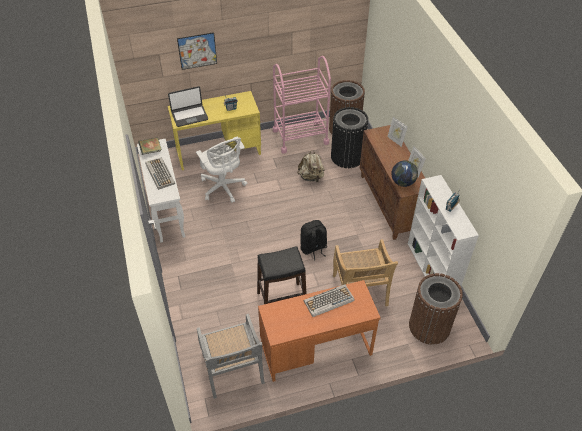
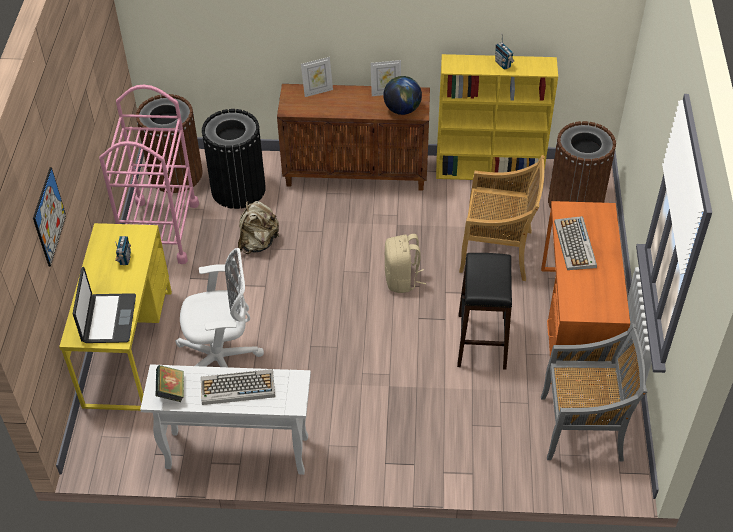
camera: 70 degrees left, 0 degrees up
(313, 248) = (402, 280): black backpack -> beige backpack
(432, 270) = (490, 170): white bookcase -> yellow bookcase

